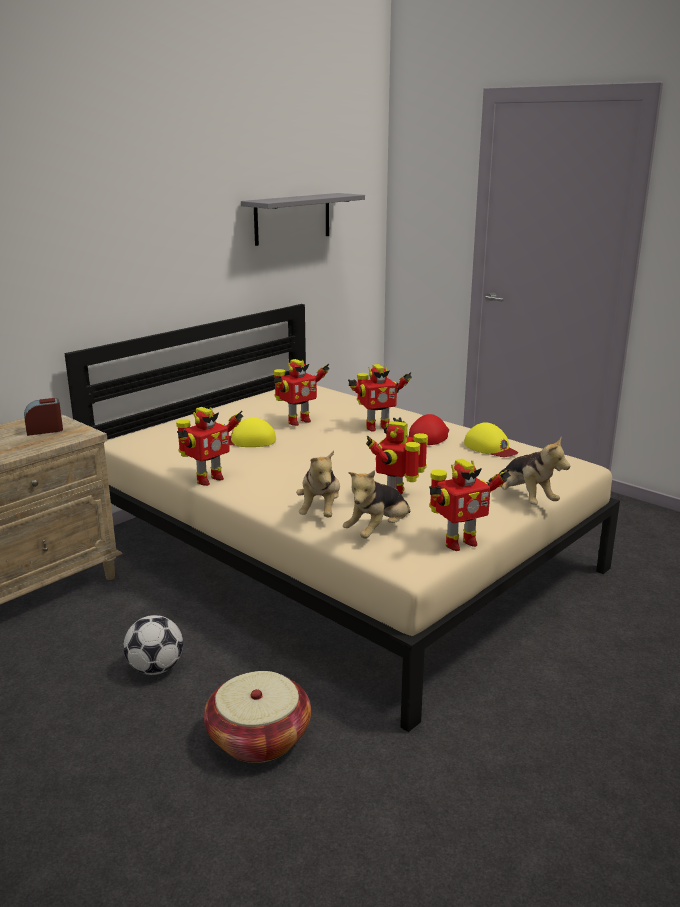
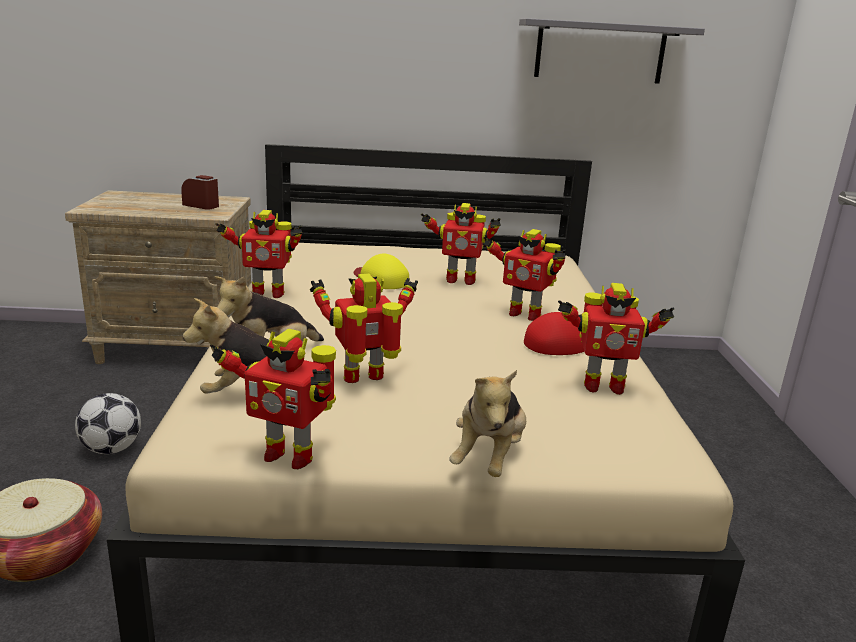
camera: 45 degrees right, 0 degrees up
(490, 448) = (602, 386): yellow cap -> toy robot

